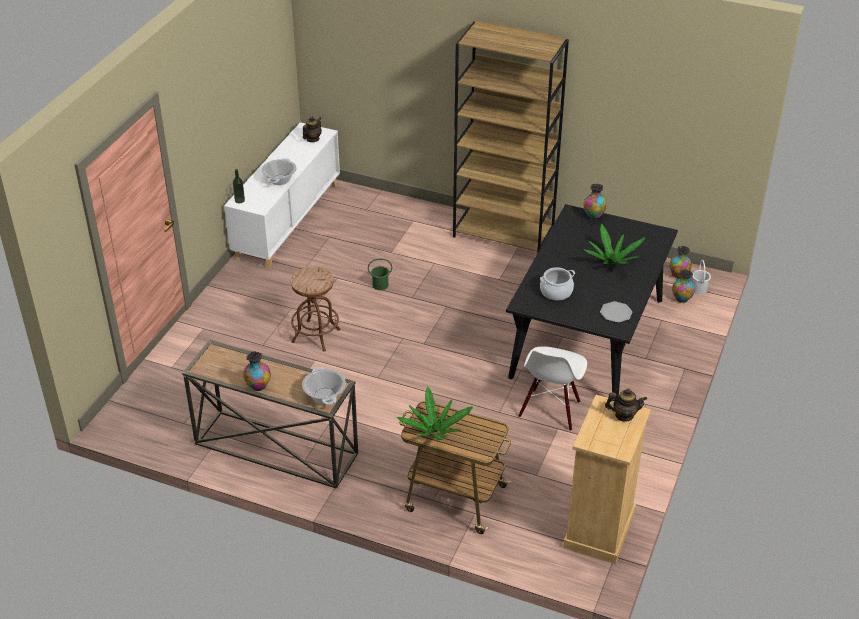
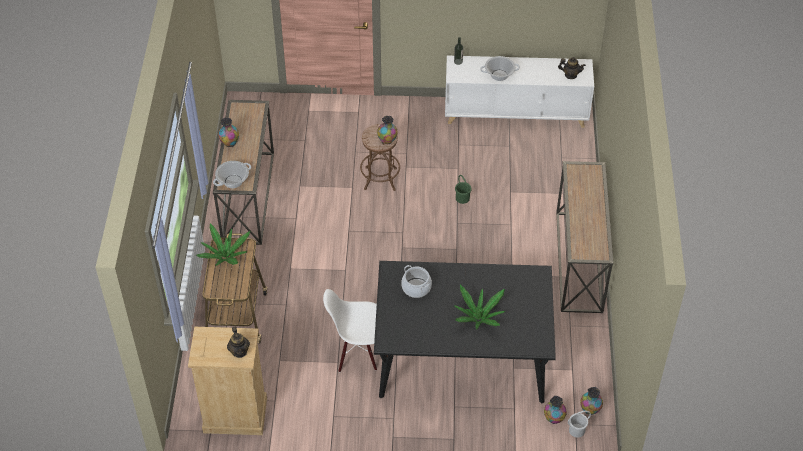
camera: 70 degrees right, 10 degrees up
(504, 234) = (579, 261): brown bookcase -> console table
(594, 216) = (543, 290): vase -> vase (387, 140)
(616, 313) = (406, 335): plate -> none

